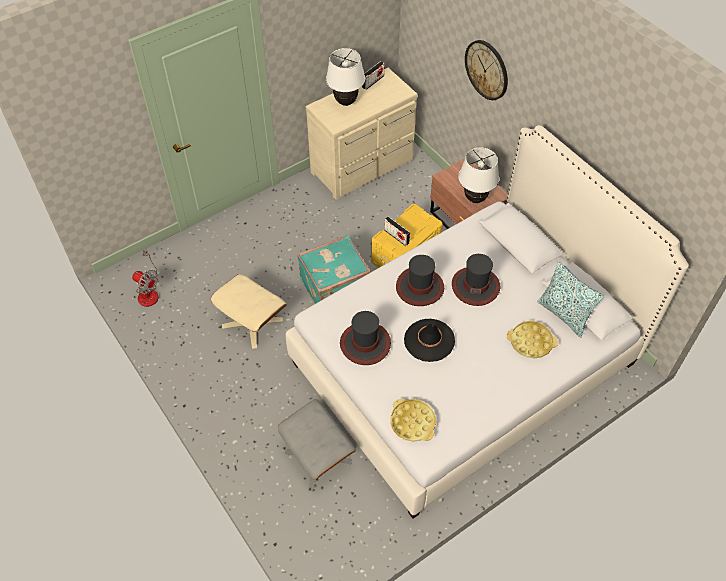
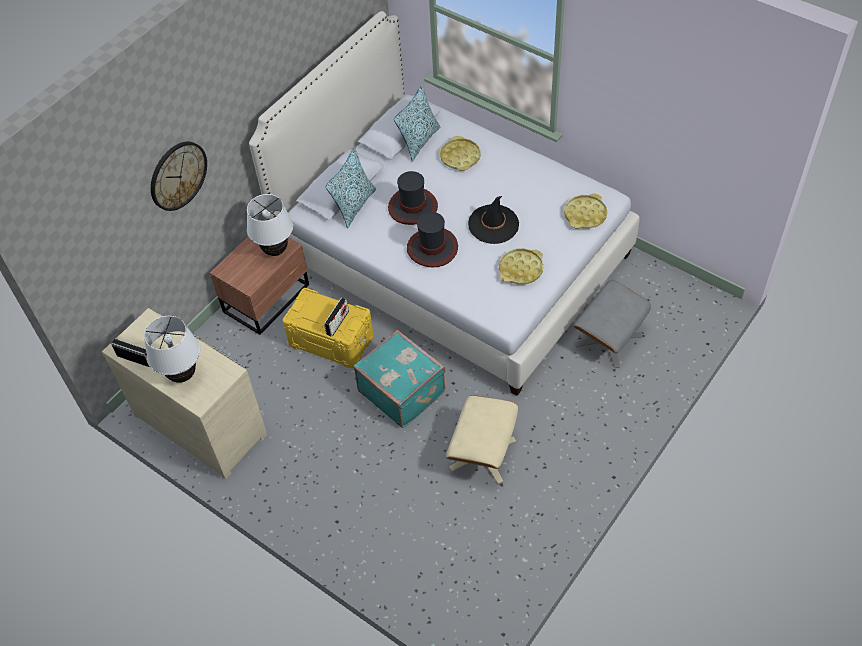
camera: 105 degrees left, 0 degrees up
(148, 291) = (484, 586): fan -> none
(365, 344) = (521, 269): hat -> yellow tray
(493, 246) = (354, 206): none -> pillow

